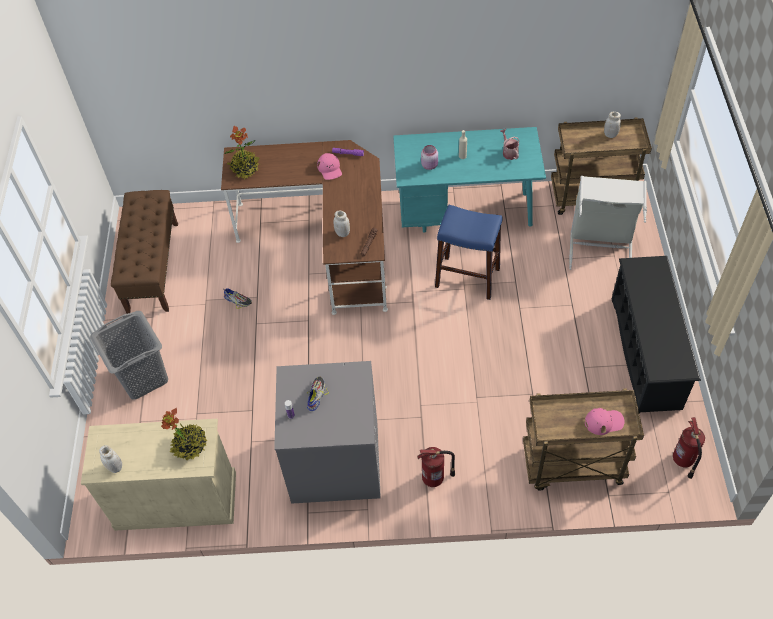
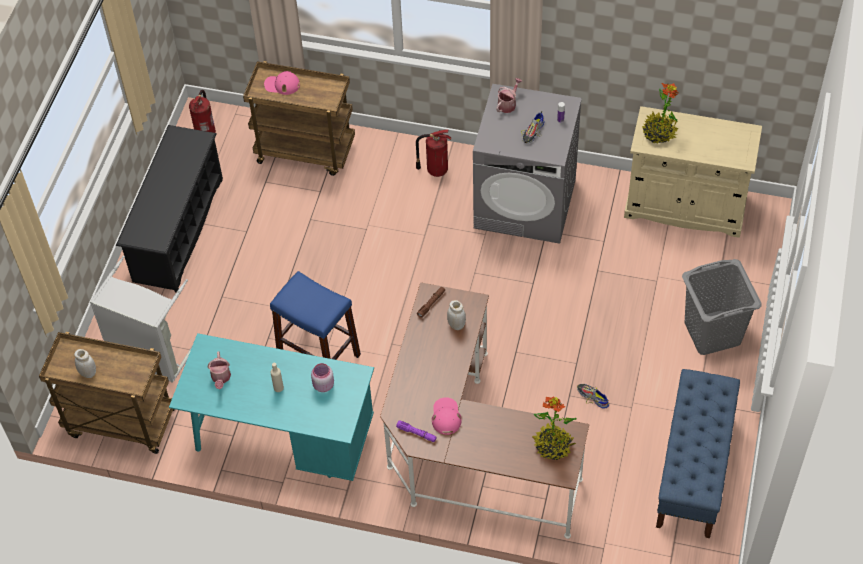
camera: 165 degrees left, 0 degrees up
(115, 467) = (729, 131): white jar -> none
(153, 267) = (693, 470): brown bench -> blue bench
(350, 421) = (508, 104): none -> watering can

